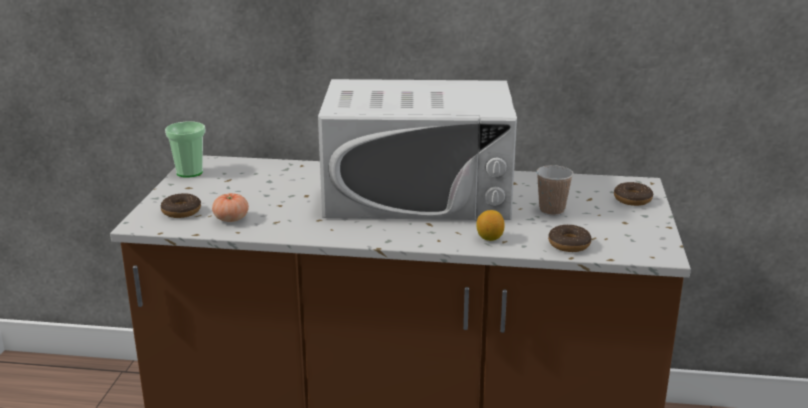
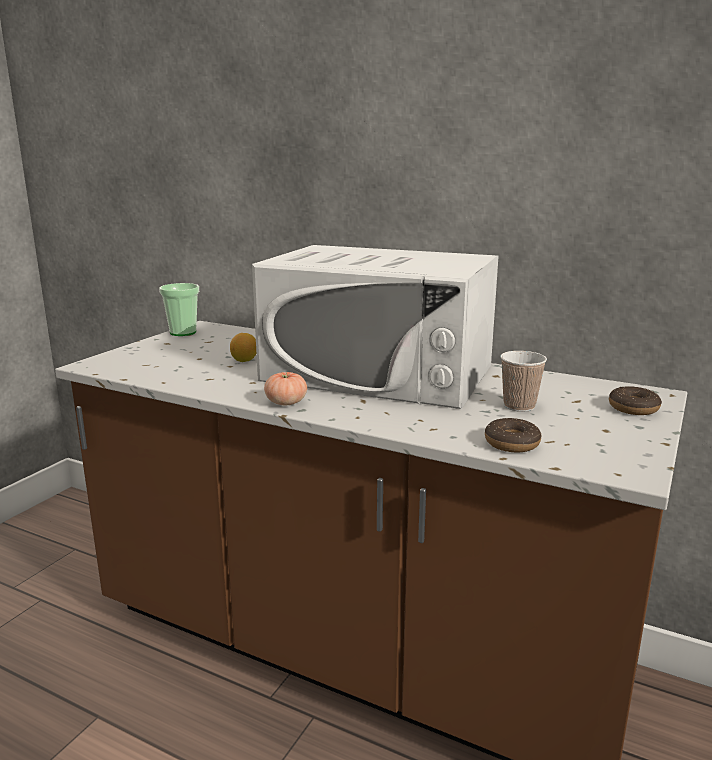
camera: 20 degrees right, 5 degrees down
(181, 211) = (136, 360): donut -> none
(231, 219) = (171, 371): tomato -> tomato (286, 402)
(489, 238) = (418, 423): lemon -> lemon (244, 360)

